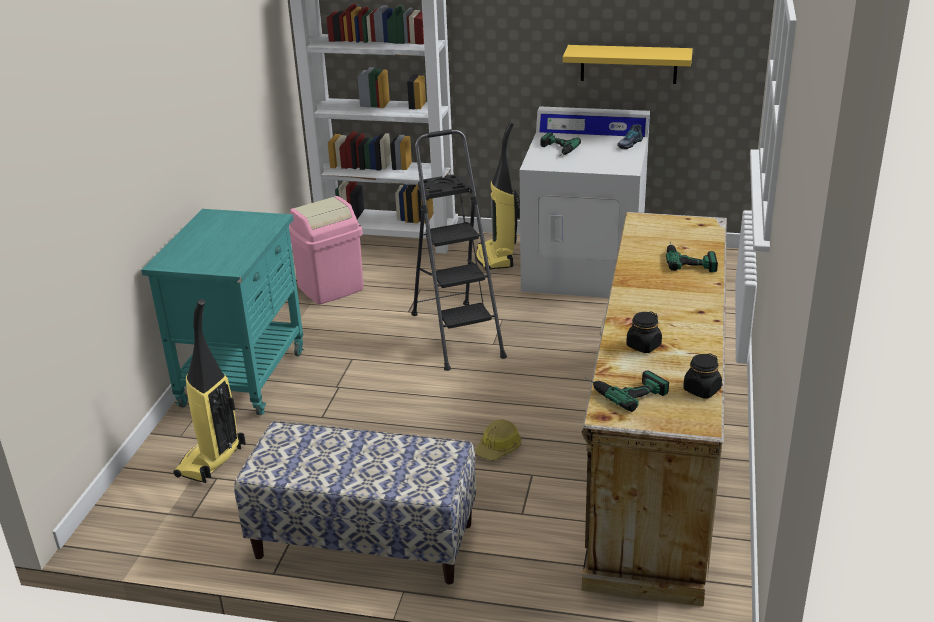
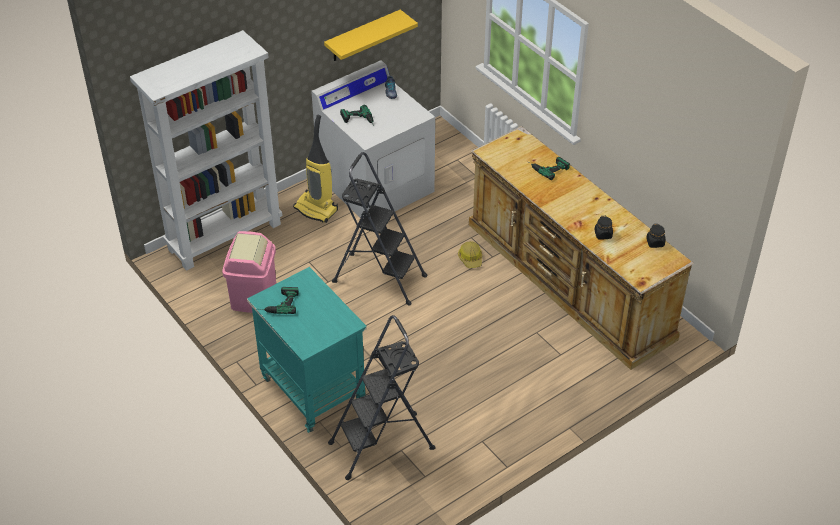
camera: 50 degrees left, 15 degrees up
(212, 461) = (383, 444): vacuum cleaner -> step ladder
(363, 541) = (519, 421): bench -> none
(499, 448) = (502, 329): hard hat -> hard hat (470, 258)
(624, 389) = (629, 263): power drill -> power drill (278, 303)

